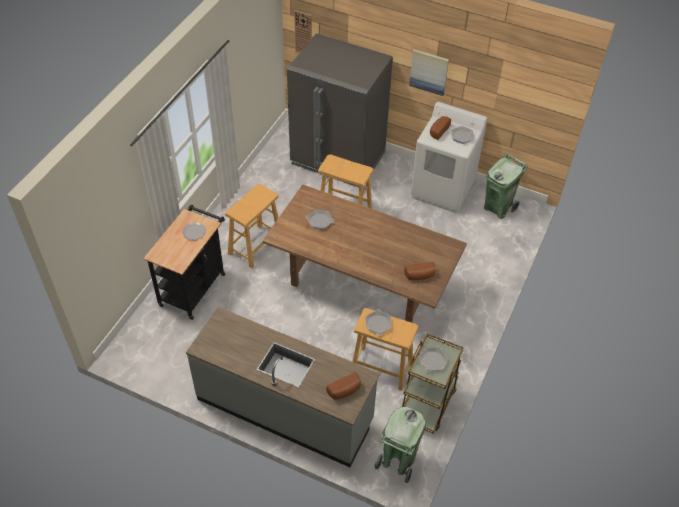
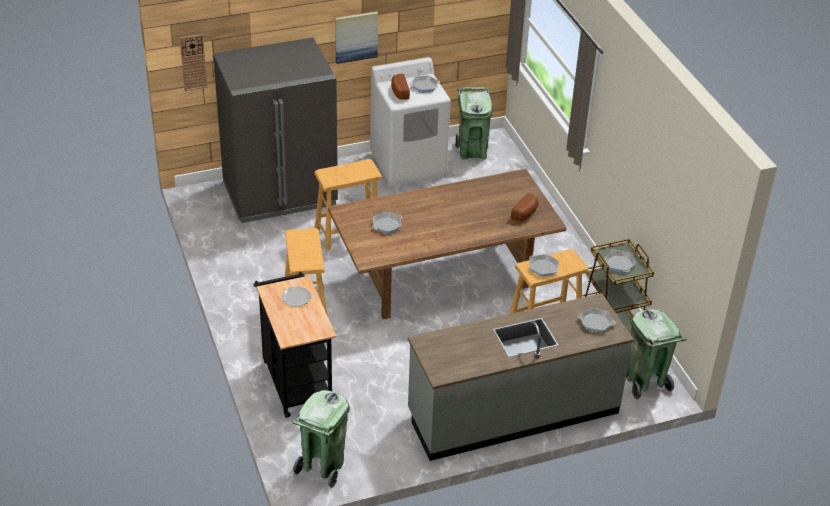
camera: 45 degrees left, 10 degrees down
(139, 352) = (322, 466): none -> green trash can
(345, 391) = (596, 322): bread -> frying pan

